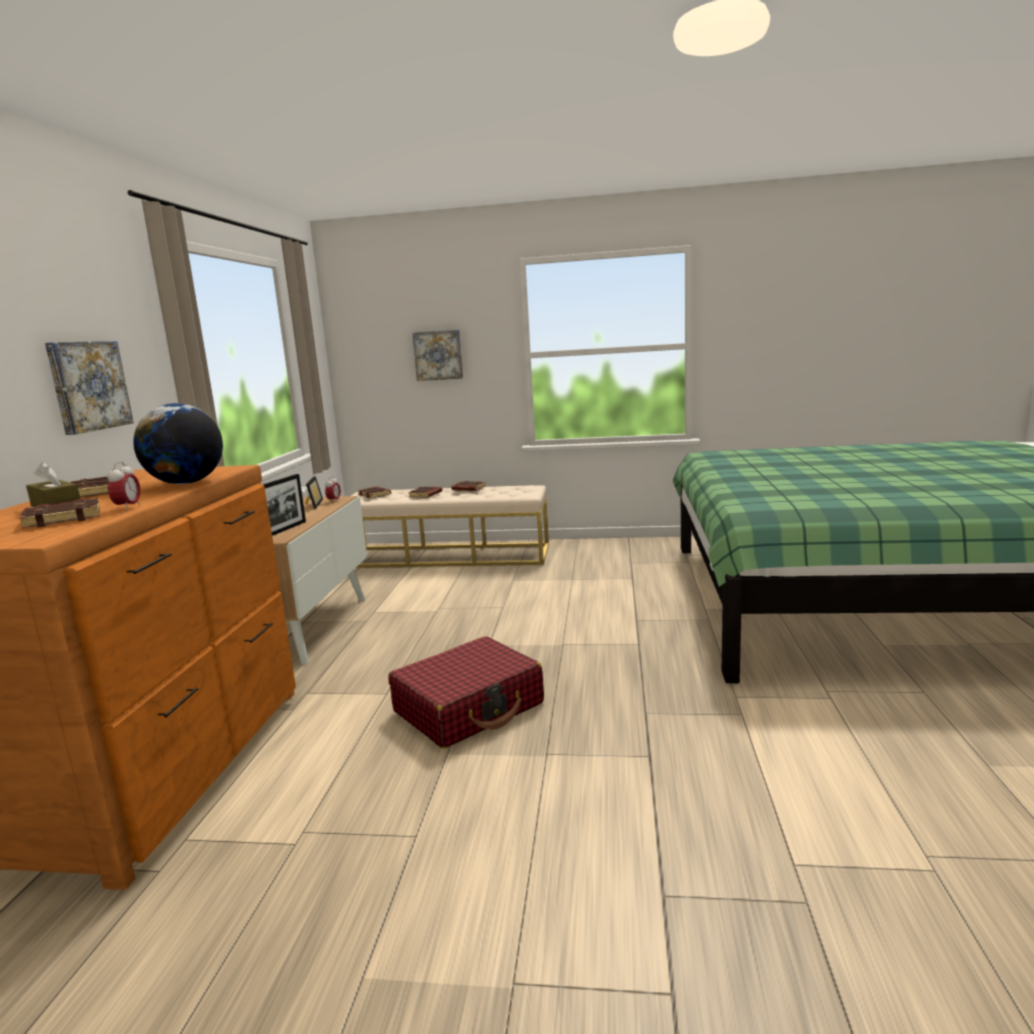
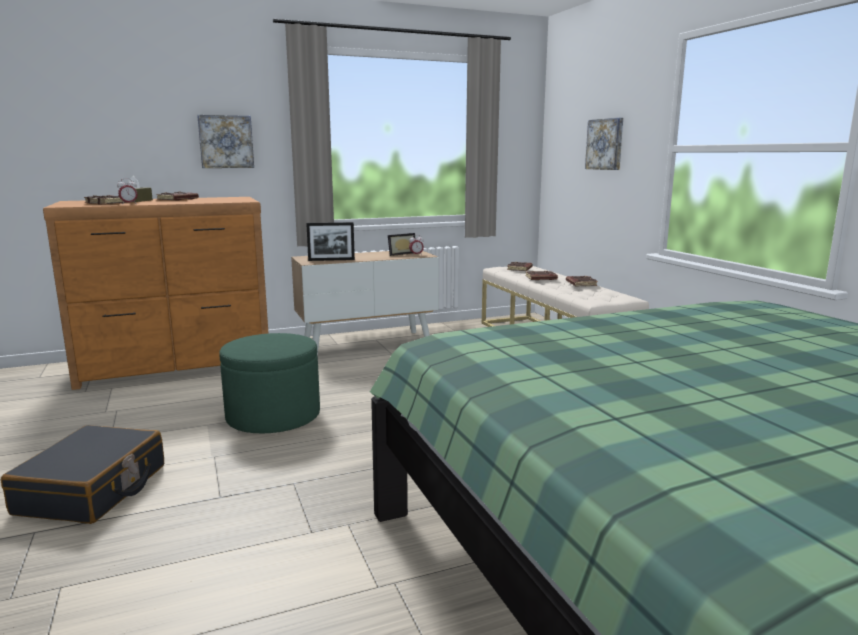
camera: 60 degrees right, 0 degrees up
(186, 483) = (197, 202): globe -> none
(469, 708) = (273, 416): red suitcase -> green ottoman
(574, 848) = (93, 489): none -> black suitcase

